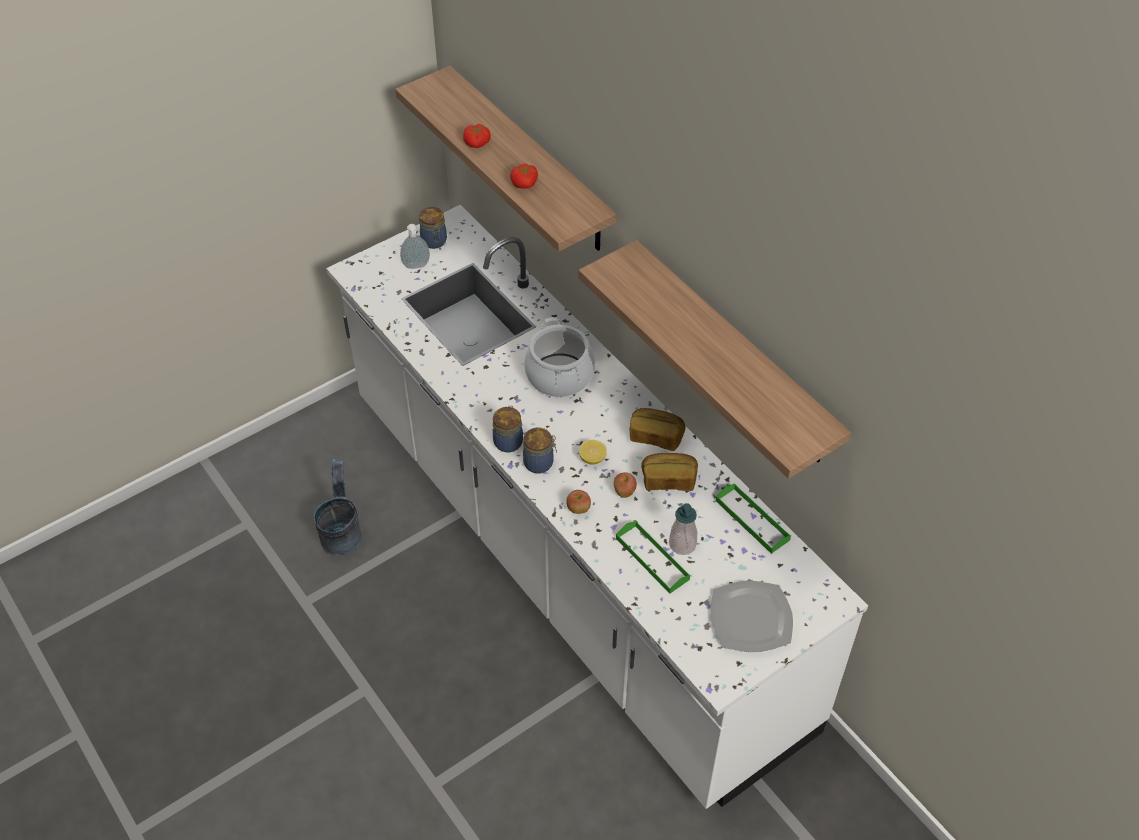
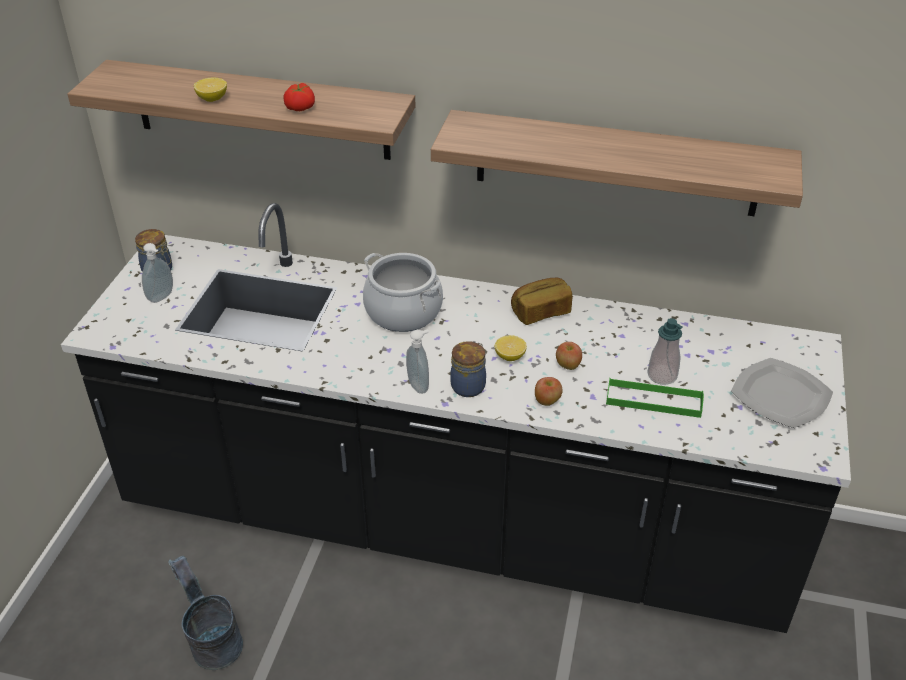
camera: 40 degrees left, 10 degrees down
(477, 143) = (212, 99): tomato -> lemon
(508, 441) = (419, 385): jar -> soap dispenser
(569, 558) = (453, 522): white counter -> black counter
(668, 480) = (591, 336): bread -> none
(752, 520) = (689, 327): green tray -> none

